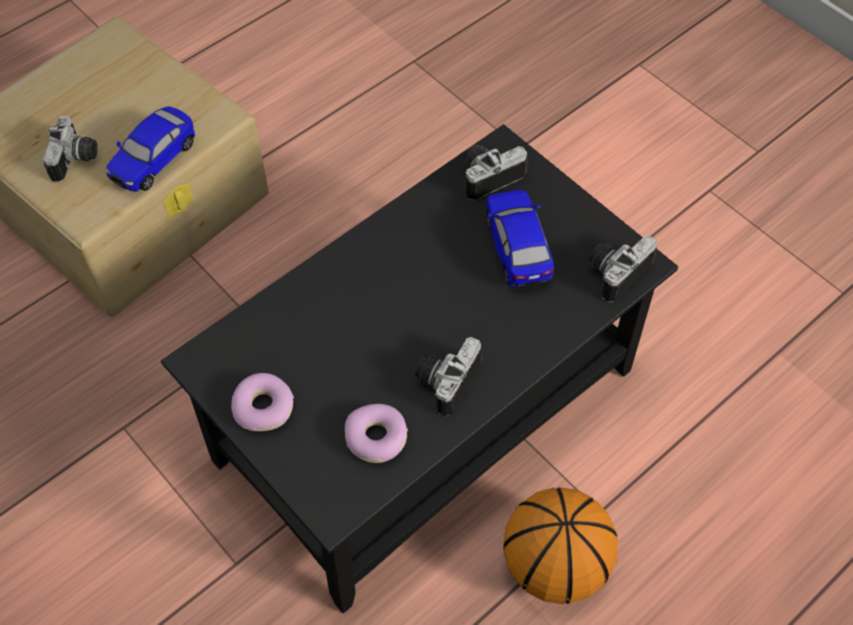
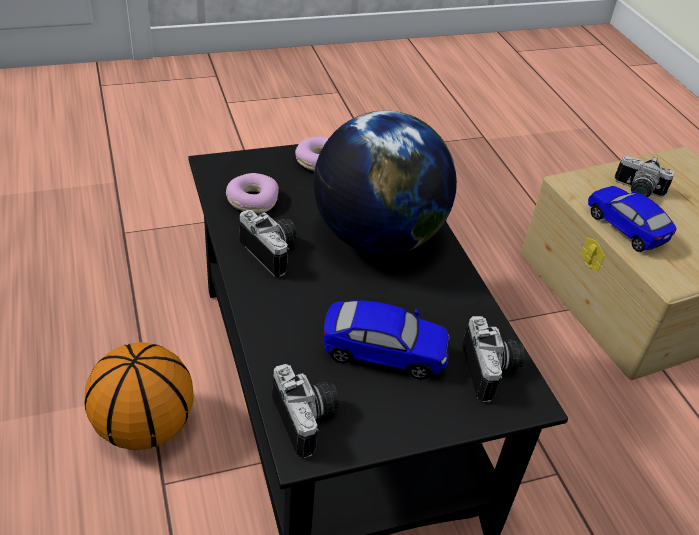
camera: 110 degrees right, 15 degrees down
(370, 304) = (377, 238): none -> globe

